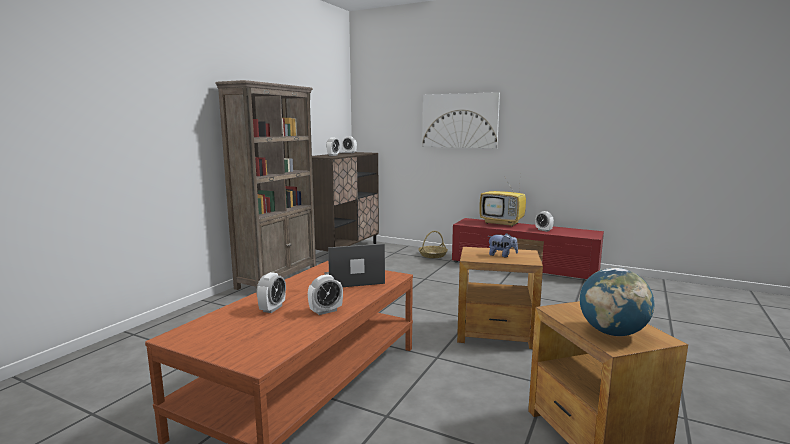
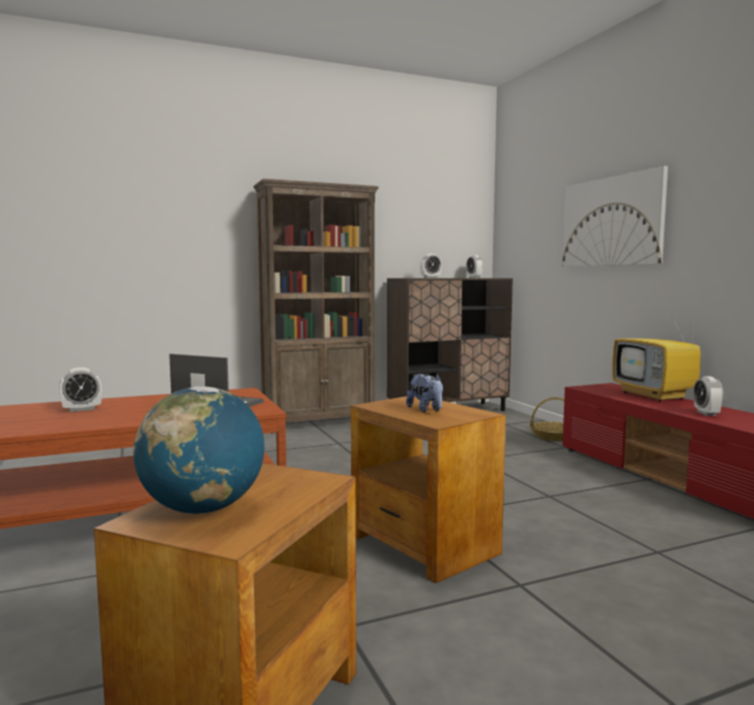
camera: 40 degrees right, 5 degrees down
(326, 311) = (104, 420): alarm clock -> none

